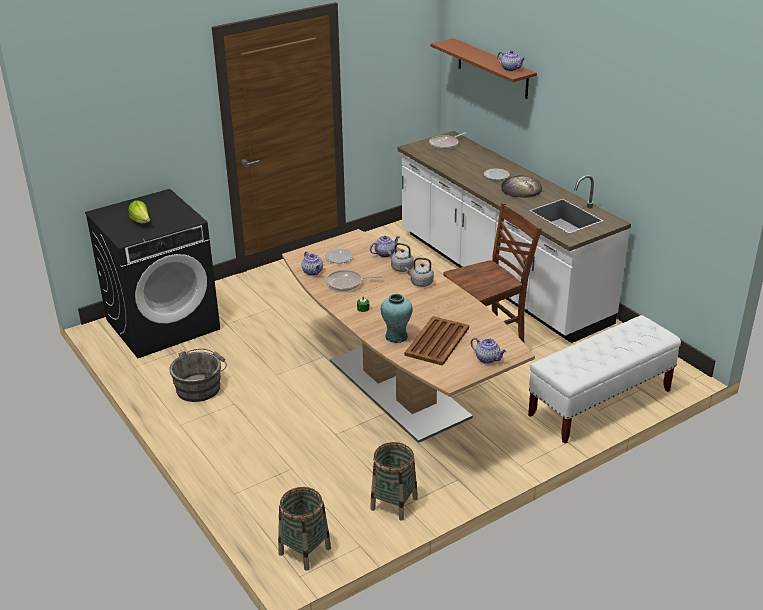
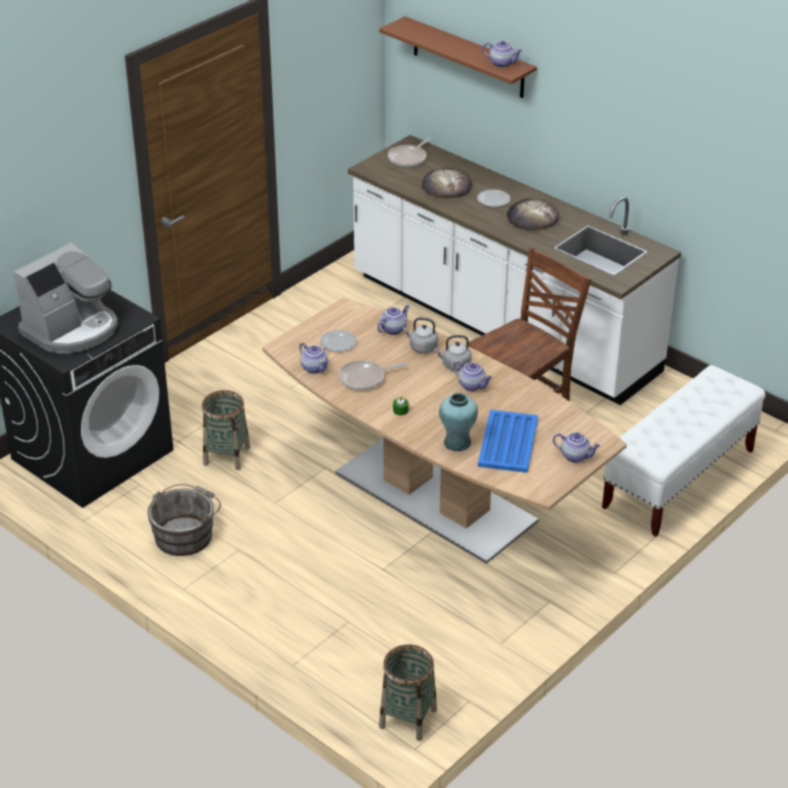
camera: 15 degrees left, 5 degrees up
(141, 222) = (72, 330): lettuce -> coffee machine
(394, 503) = (488, 643): basket -> basket (226, 456)
(427, 298) = (472, 385): none -> teapot
(438, 341) = (508, 441): brown tray -> blue tray
(465, 164) = (446, 186): none -> bread

